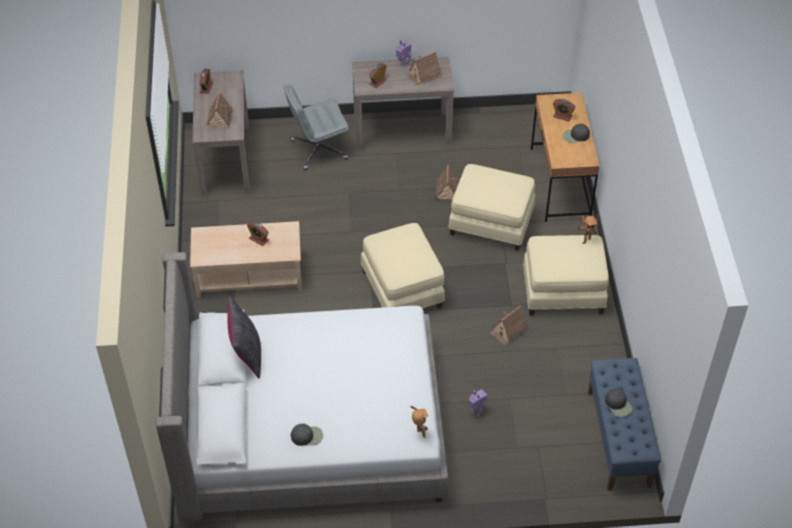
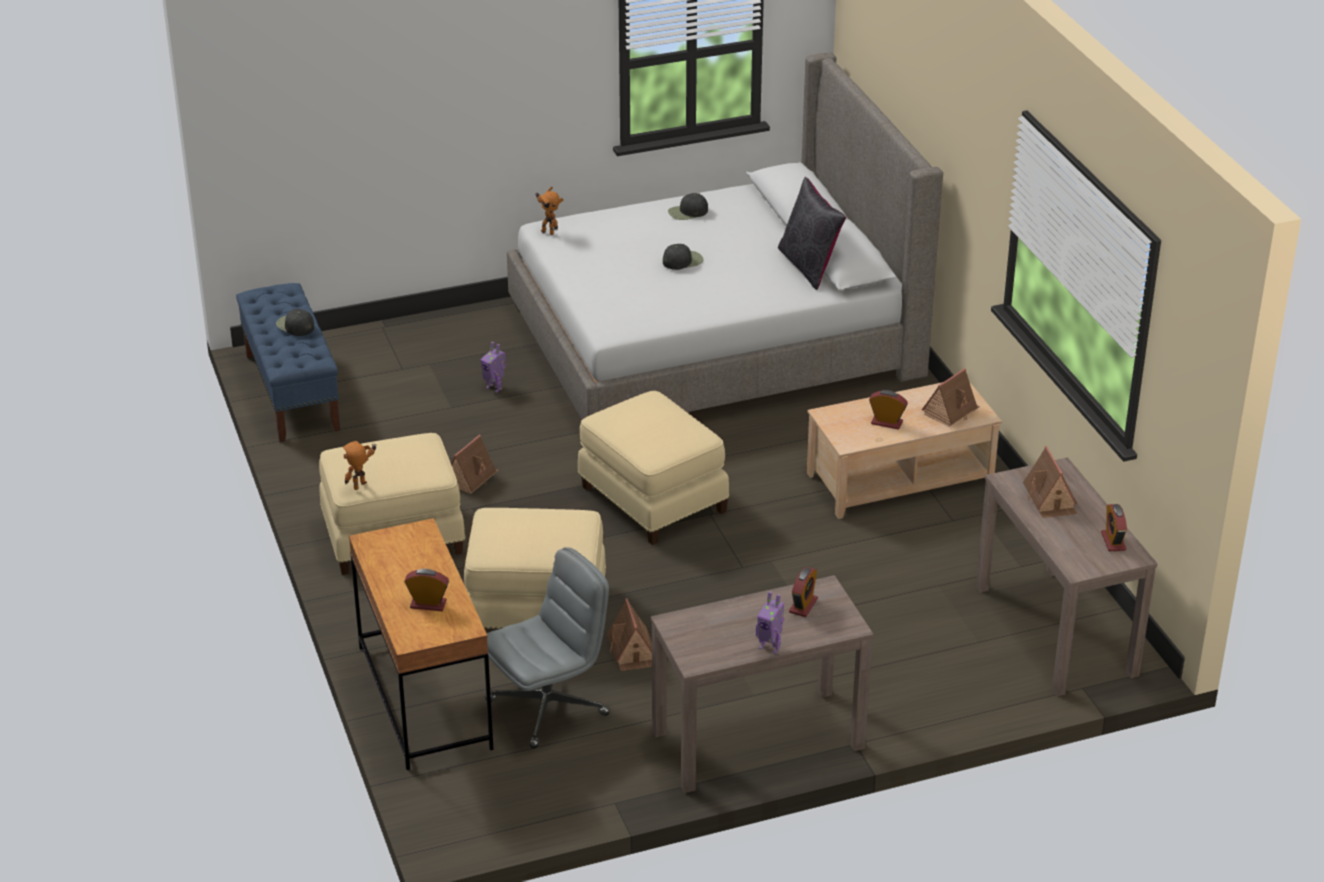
camera: 165 degrees right, 15 degrees down
(318, 150) = (898, 675): grey office chair -> grey office chair (548, 707)
(423, 75) = (721, 633): toy house -> toy house (951, 411)
(575, 136) = (398, 575): black cap -> black cap (682, 260)

